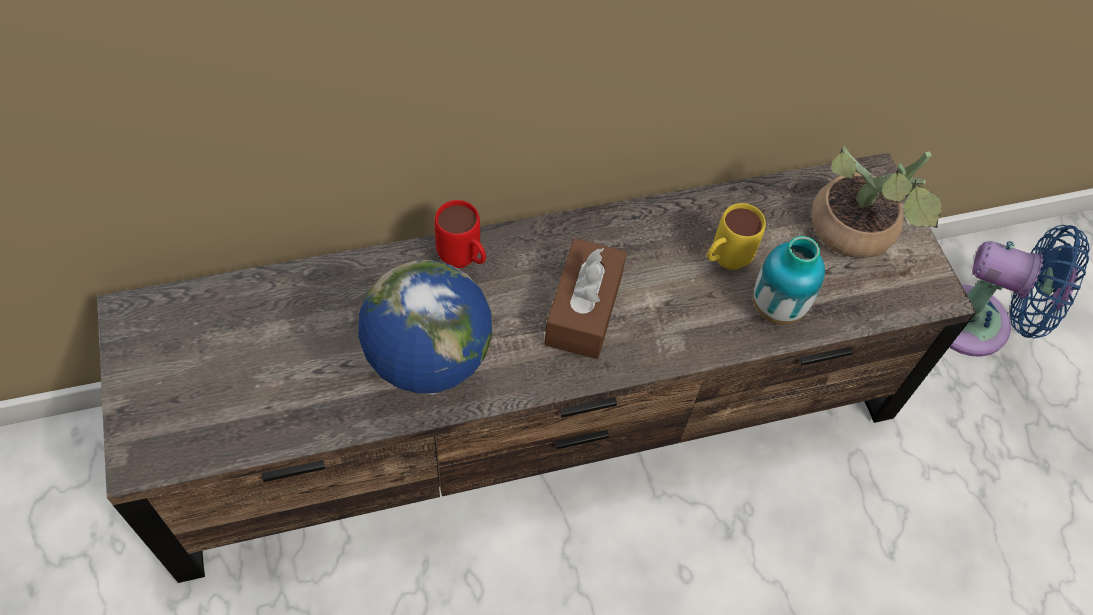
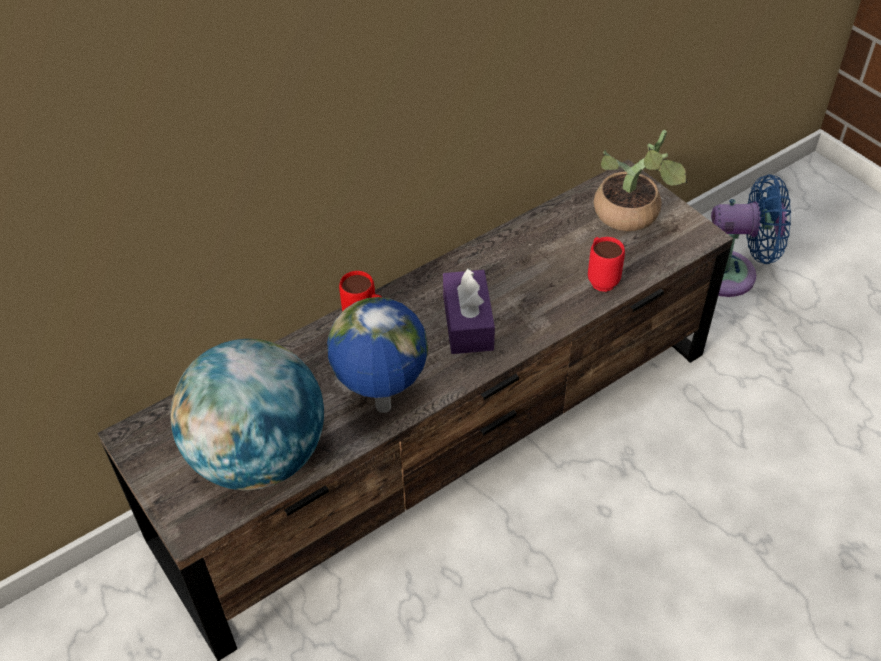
camera: 15 degrees left, 10 degrees down
(258, 396) = (258, 457): none -> globe
(583, 310) = (468, 323): brown tissue box -> purple tissue box
(723, 262) = (550, 261): yellow mug -> none
(776, 308) = (600, 278): vase -> red mug

